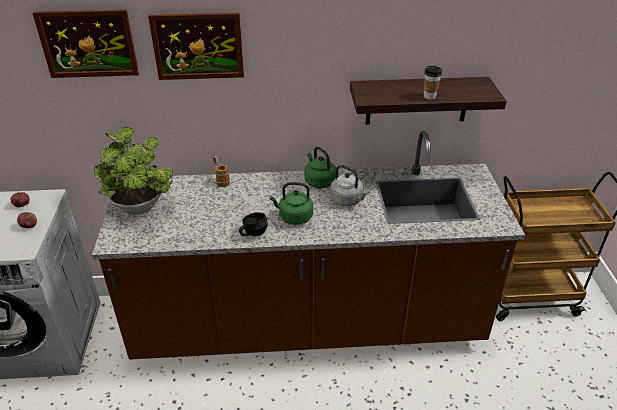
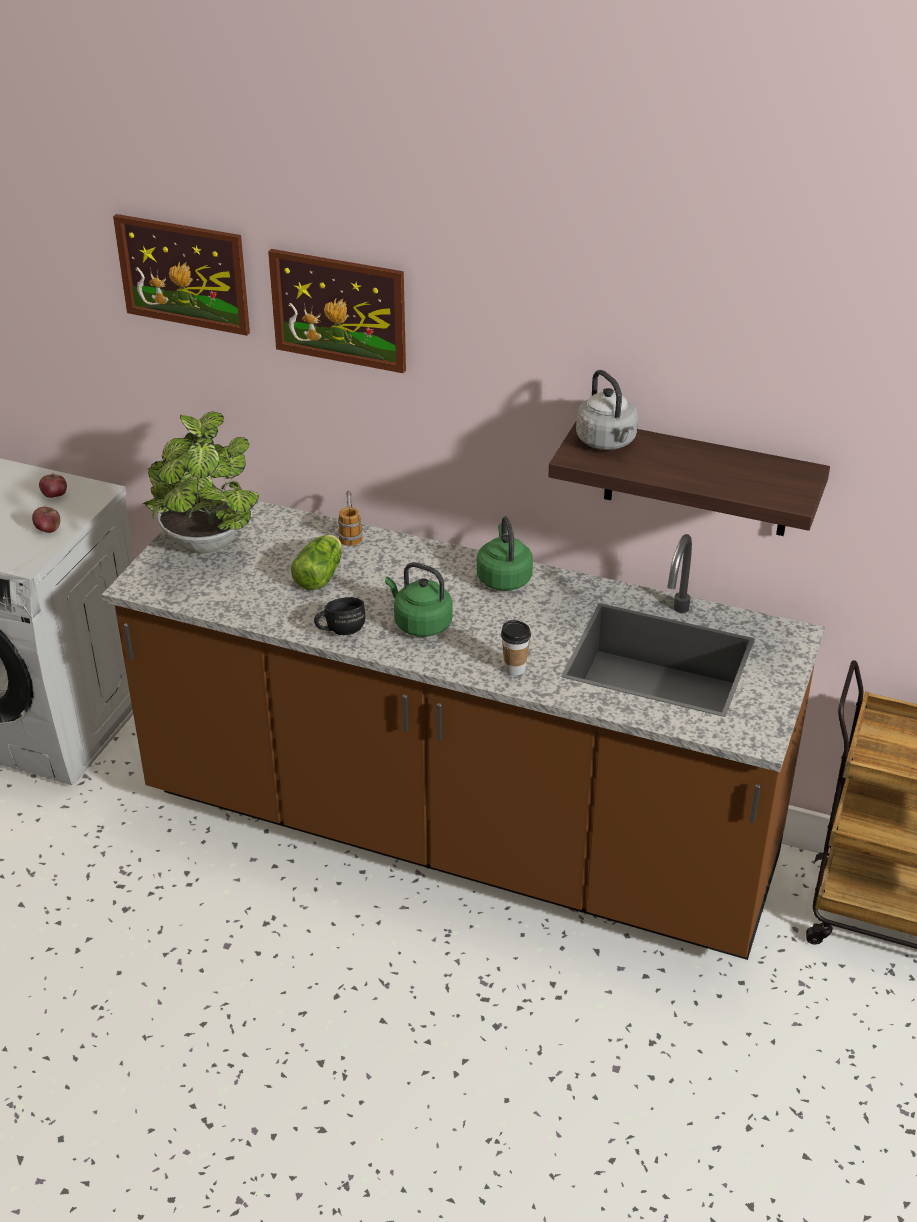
camera: 25 degrees right, 0 degrees up
(219, 206) = (321, 574): none -> lettuce
(348, 200) = (526, 622): grey kettle -> grey kettle (607, 442)
(429, 96) = (683, 477): cup -> cup (515, 669)

